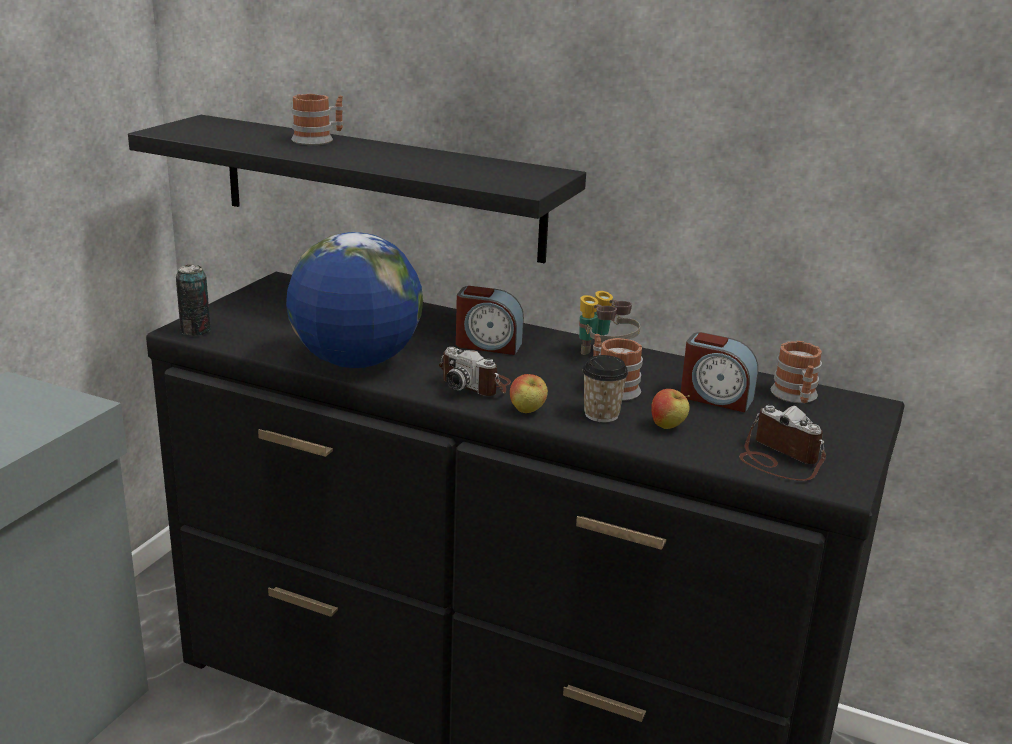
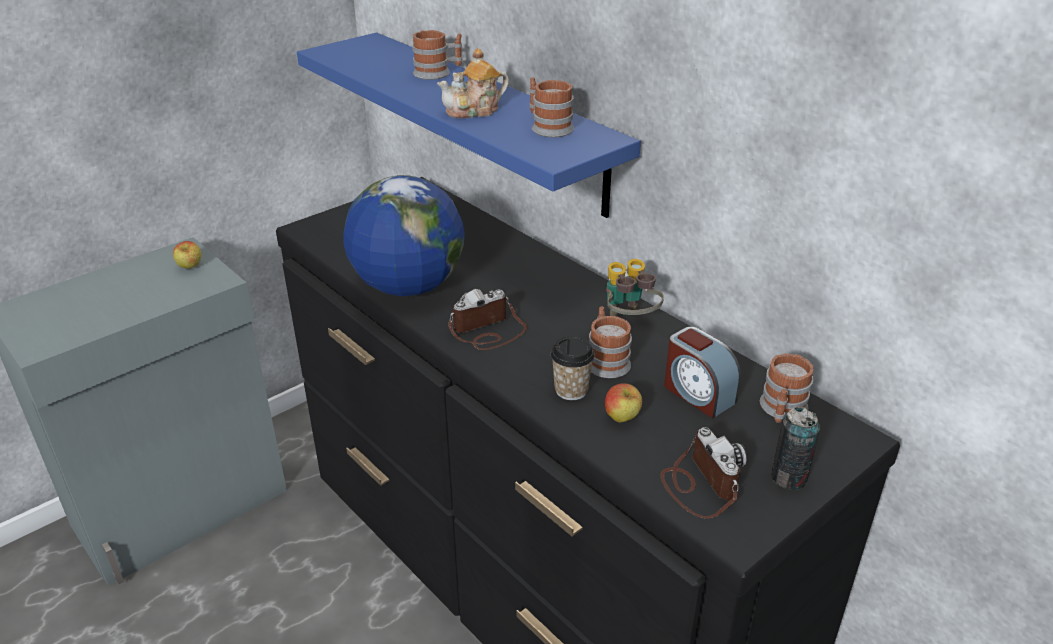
camera: 25 degrees right, 10 degrees up
(195, 331) = (312, 231): can -> can (788, 478)
(379, 187) = (491, 120): black shelf -> blue shelf
(398, 163) = (474, 111): none -> teapot
(475, 384) = (487, 331): camera -> camera turned 90 degrees clockwise
(488, 169) = (548, 127): none -> mug
(488, 344) = (533, 288): alarm clock -> none
(527, 412) = (507, 372): apple -> apple (190, 267)

